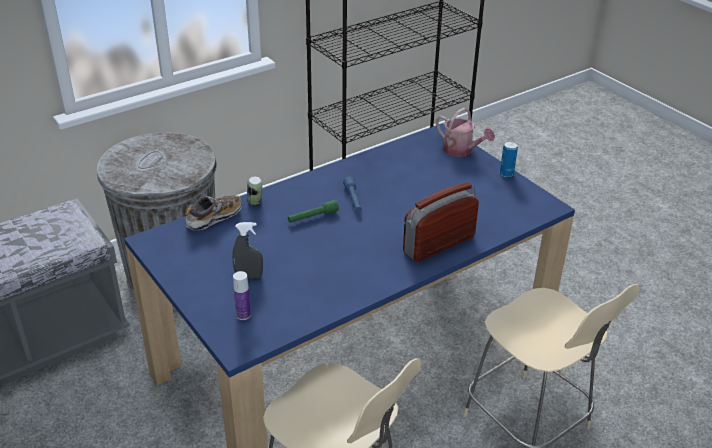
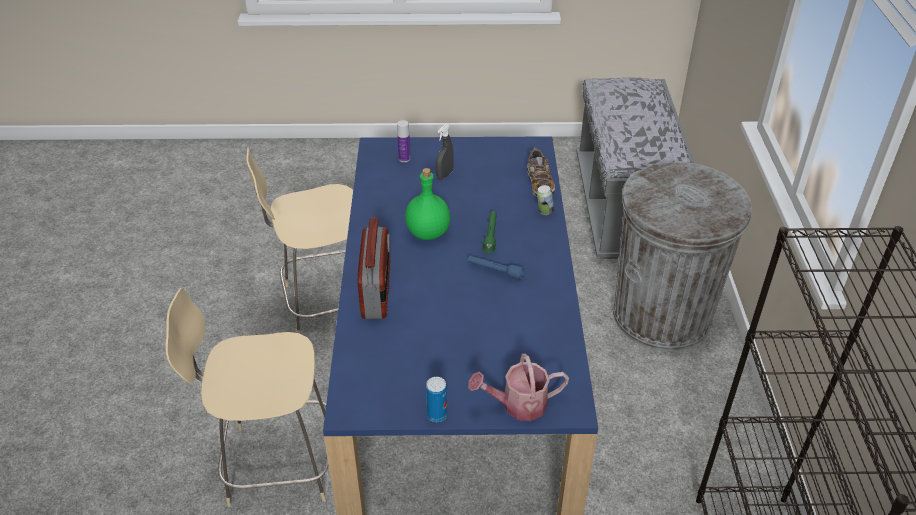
camera: 125 degrees right, 5 degrees up
(344, 249) = (428, 233): none -> green bottle

